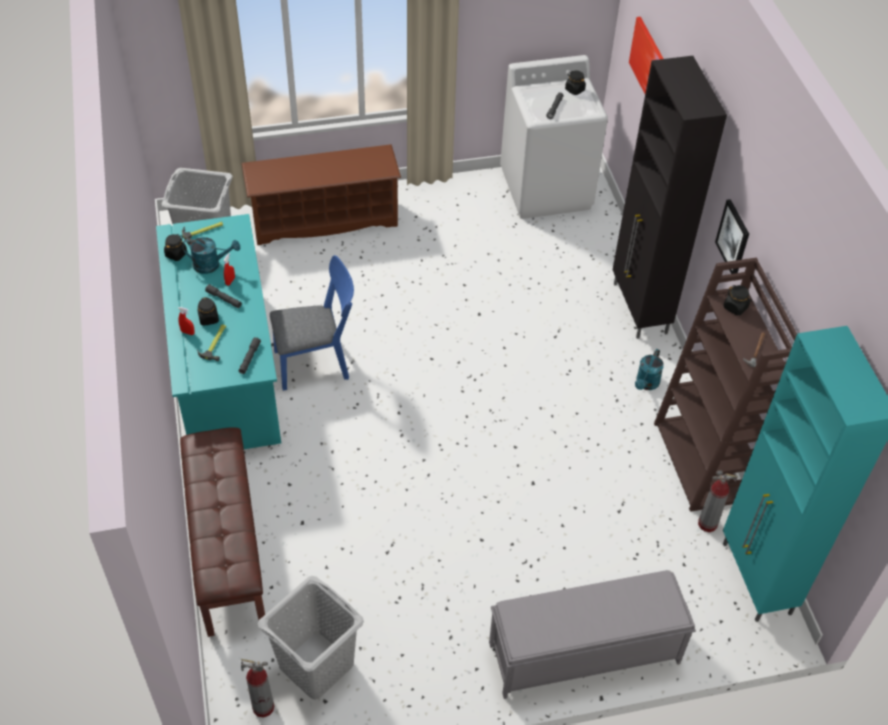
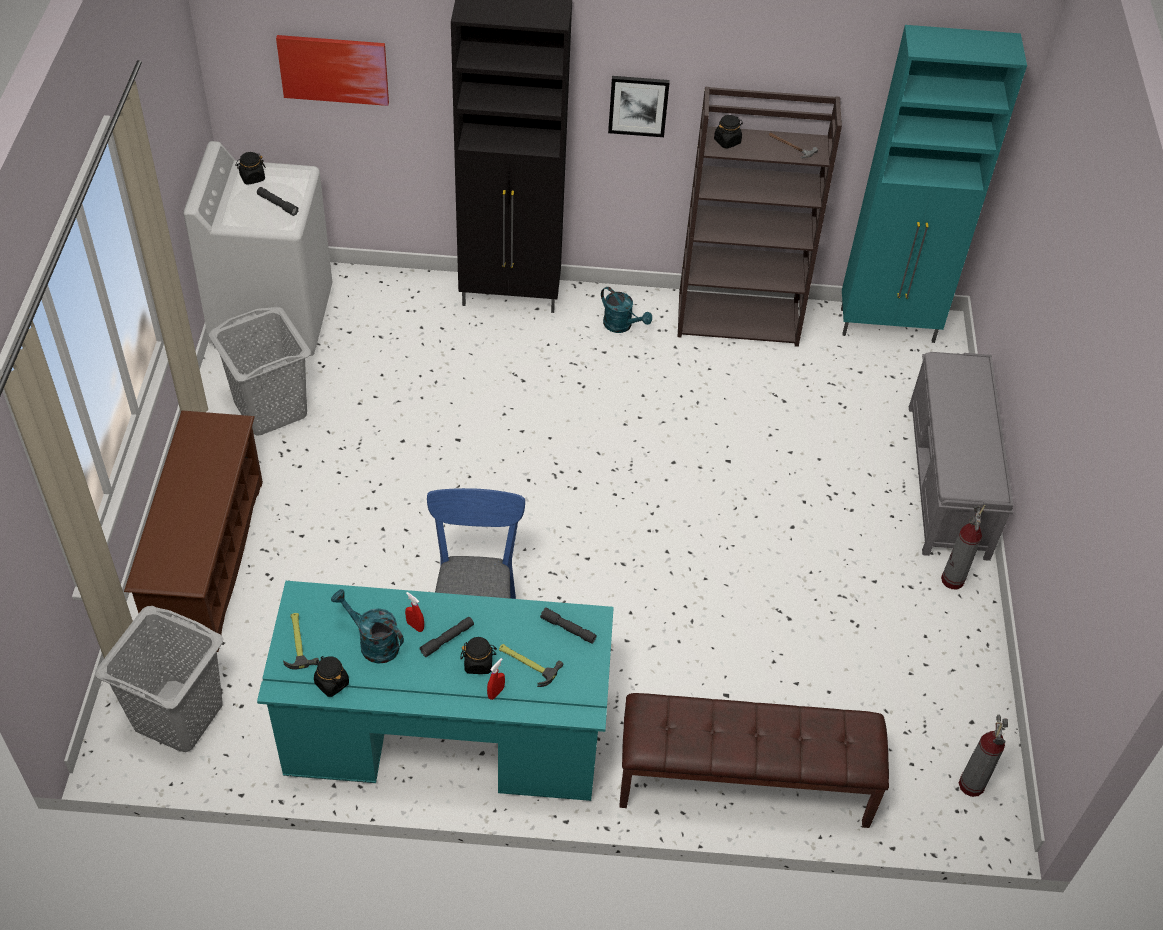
camera: 75 degrees left, 0 degrees up
(211, 265) = (373, 643): turquoise watering can -> turquoise watering can turned 75 degrees counterclockwise
(317, 665) = (926, 720): grey laundry basket -> grey laundry basket (271, 408)
(707, 524) = (816, 339): fire extinguisher -> fire extinguisher (952, 580)

